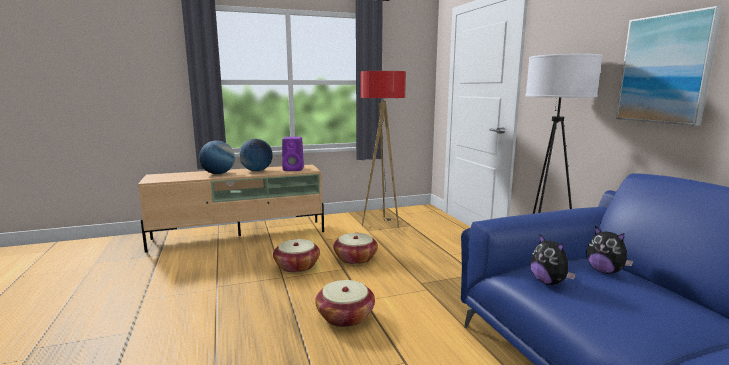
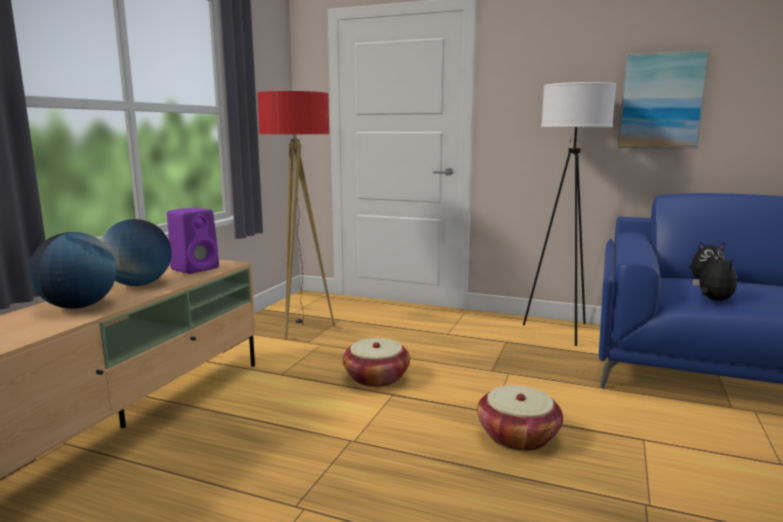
camera: 50 degrees left, 0 degrees up
(297, 266) = (334, 419): basket -> none
(548, 282) = (713, 300): plush toy -> plush toy turned 120 degrees counterclockwise

